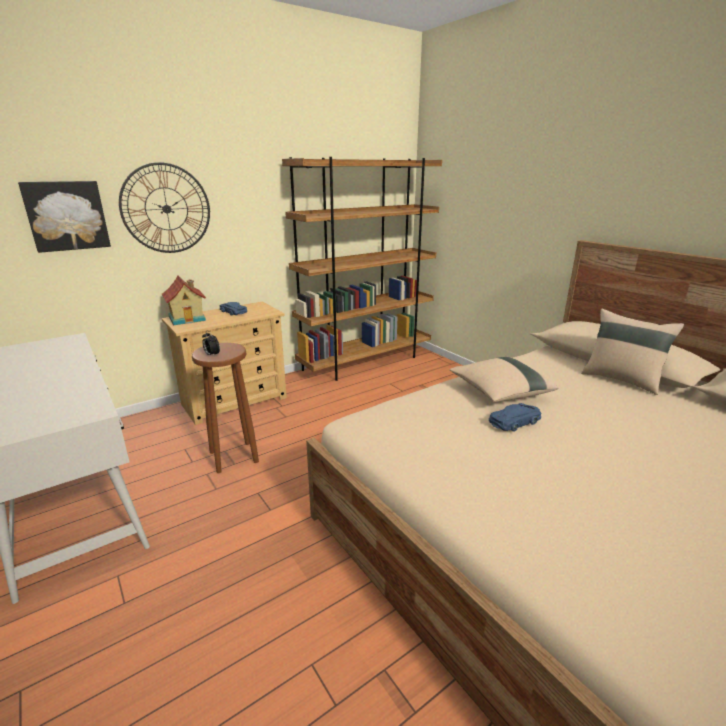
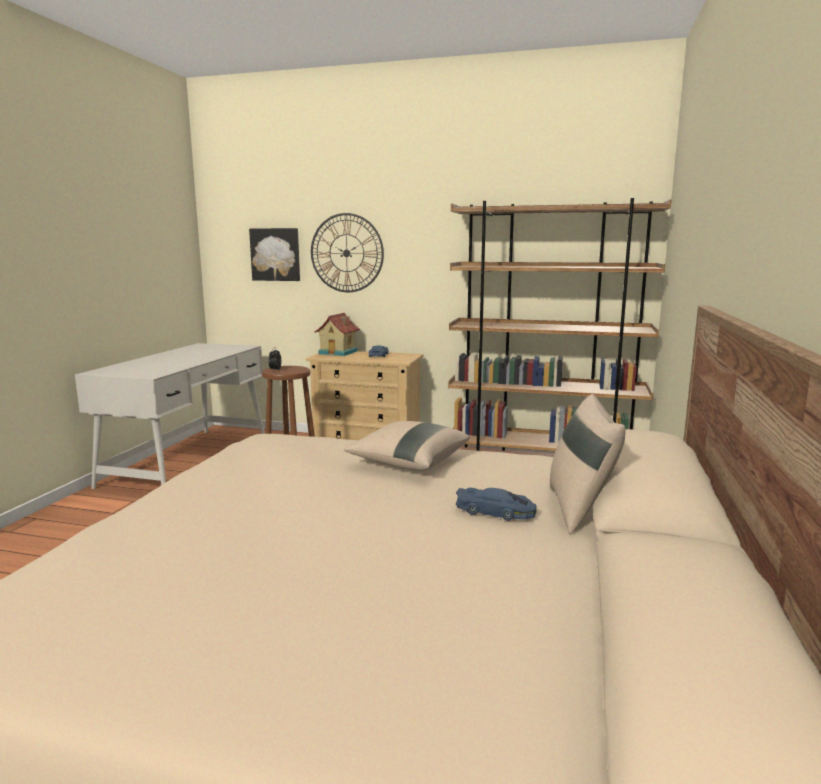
camera: 50 degrees right, 10 degrees down
(515, 421) = (336, 474): blue toy car -> blue toy car (495, 511)

